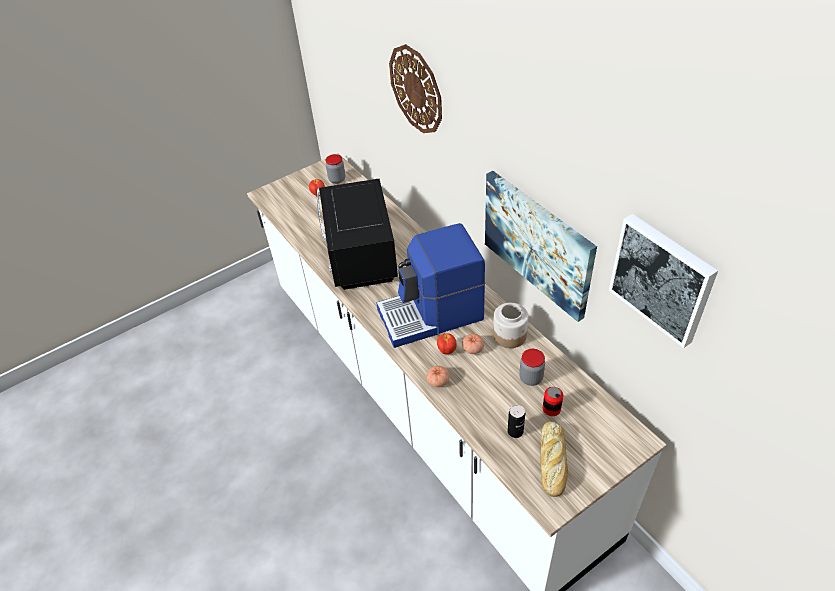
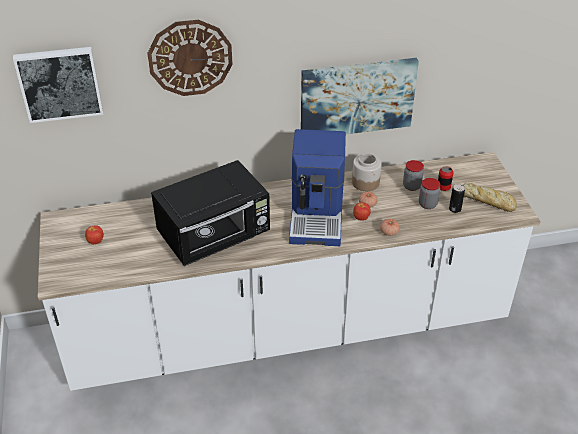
camera: 70 degrees left, 5 degrees down
(337, 179) = (85, 223): jar -> jar (427, 204)
(360, 257) = (215, 237): black microwave -> black microwave turned 45 degrees counterclockwise
(662, 278) = (472, 40): picture -> picture (59, 83)

